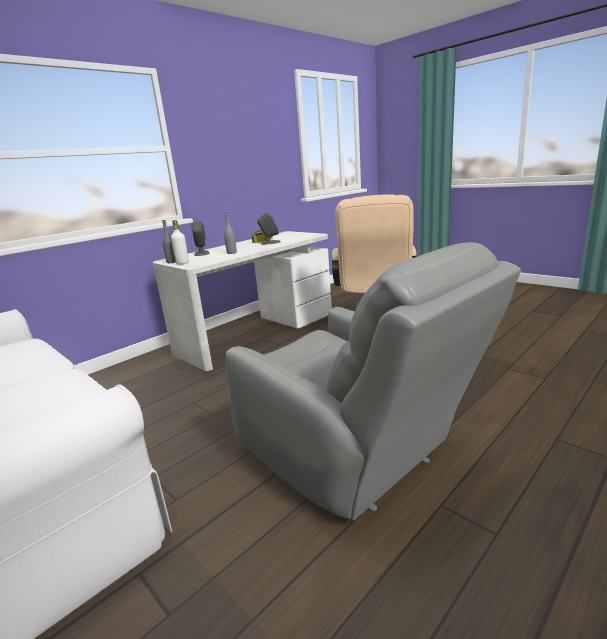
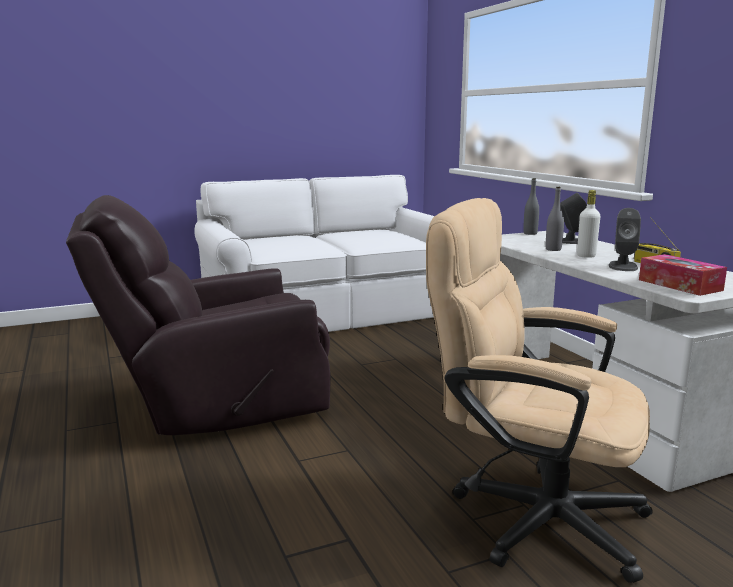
camera: 110 degrees right, 5 degrees down
(182, 263) = (513, 235): white bottle -> white bottle (586, 256)
(301, 236) = (679, 285): none -> tissue box
(356, 457) = (213, 406): grey armchair -> brown armchair

